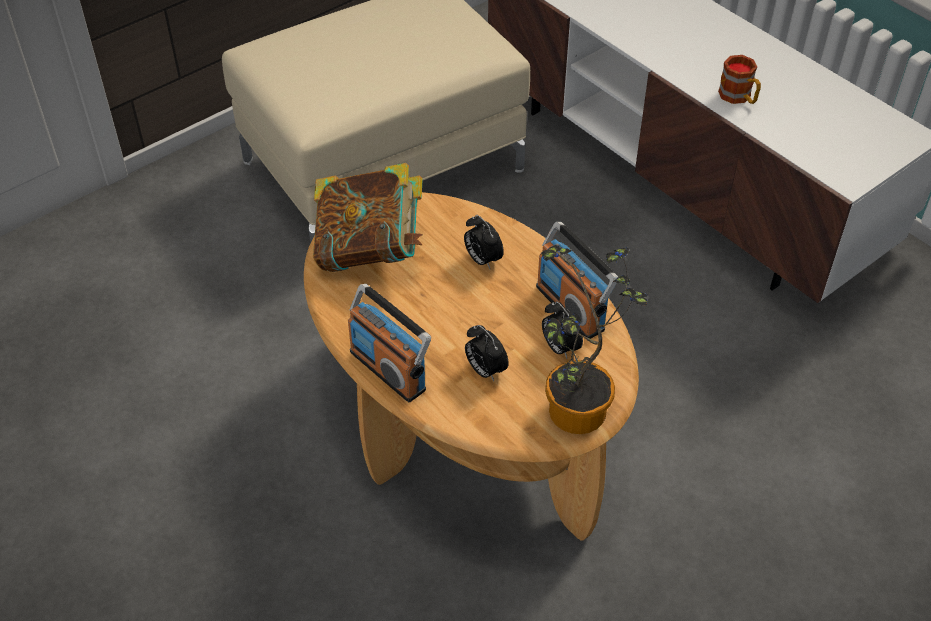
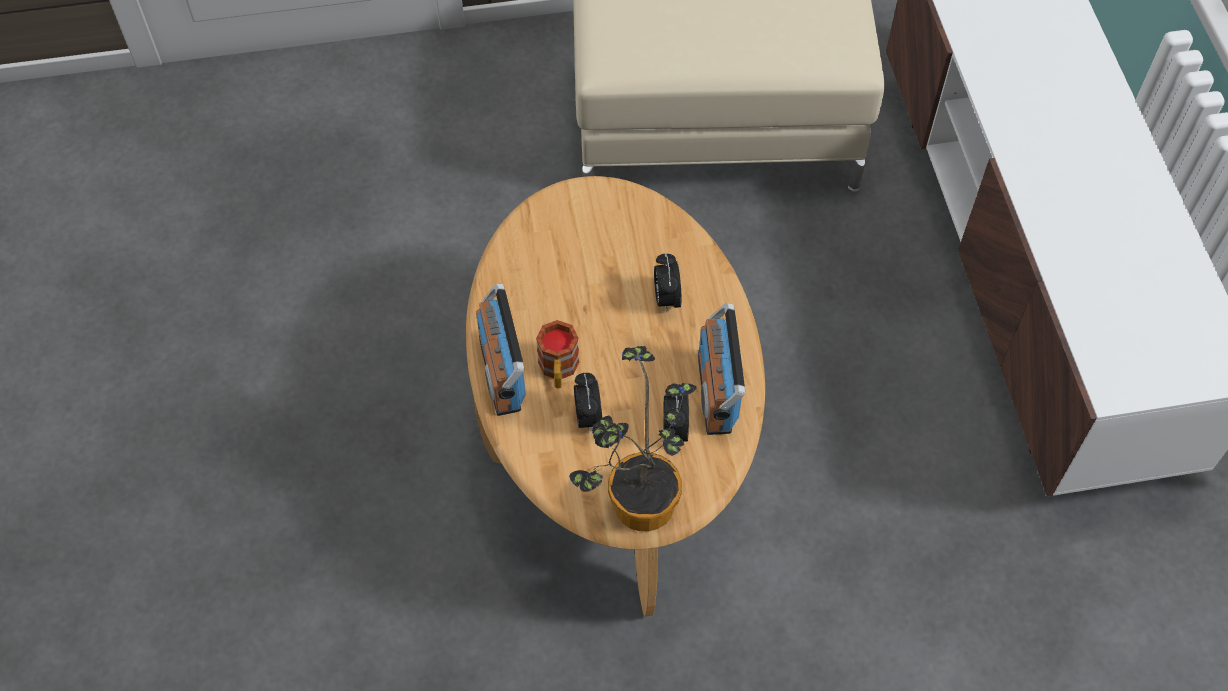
camera: 30 degrees right, 10 degrees up
(370, 251) = (567, 238): book -> none
(739, 97) = (1067, 233): mug -> mug (558, 370)

